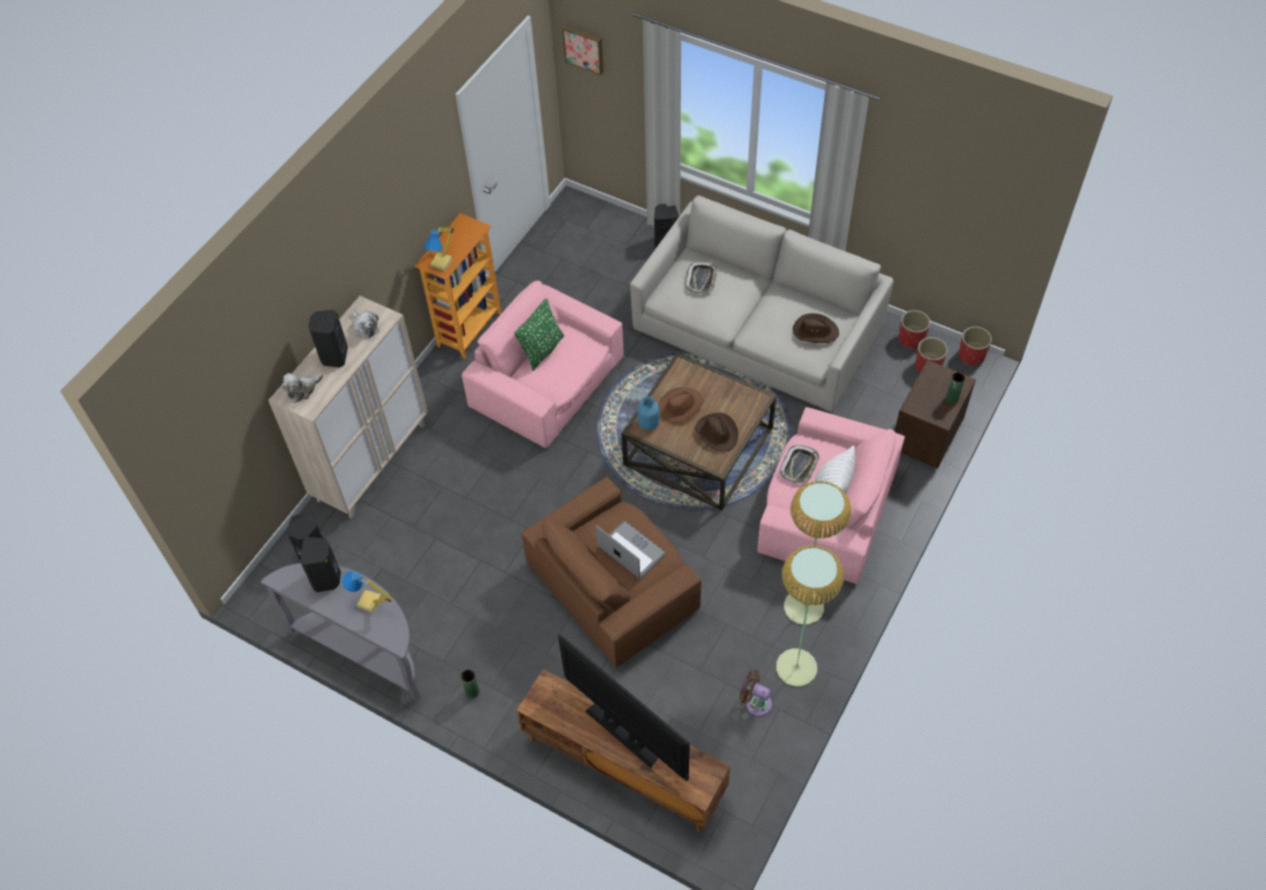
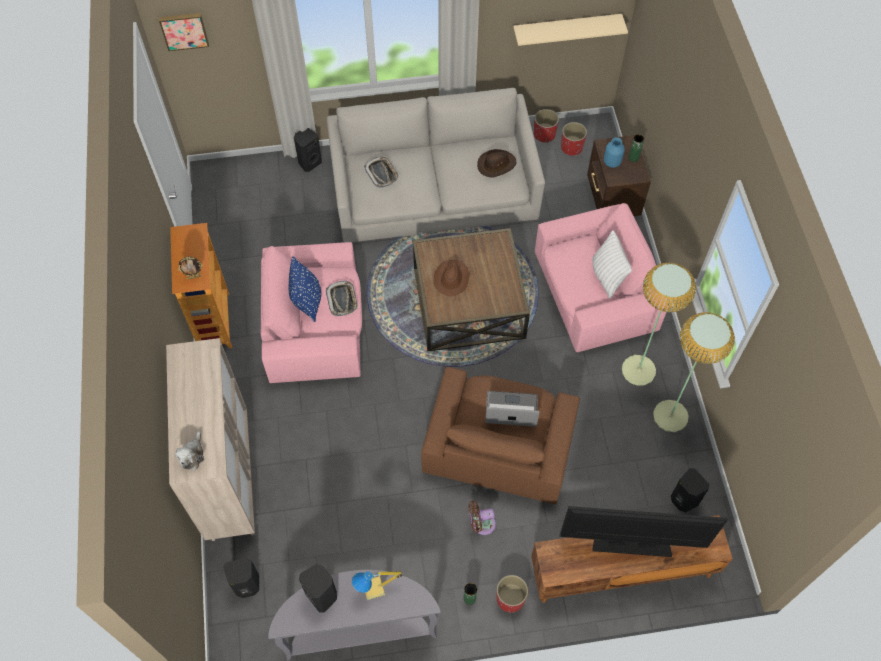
camera: 40 degrees left, 5 degrees up
(334, 356) = (193, 409): black speaker -> black speaker (683, 500)
(365, 327) = (197, 368): plush toy -> none
(442, 263) = (194, 277): table lamp -> picture frame
(542, 350) = (307, 301): green pillow -> blue pillow
(648, 424) = (440, 307): blue vase -> blue vase (612, 162)
(717, 433) = (495, 282): brown hat -> none
(755, 702) = (666, 459): brown fan -> brown fan (481, 524)
(799, 466) = (570, 270): tray -> tray (342, 300)
(959, 230) = (566, 29): none -> beige shelf
(971, 356) = (592, 123): red planter -> red planter (510, 598)

